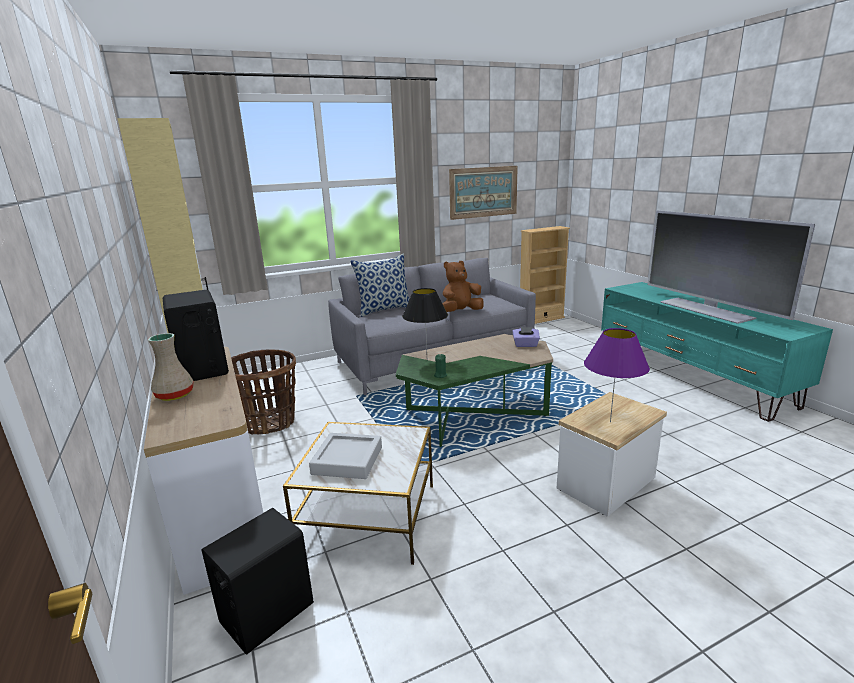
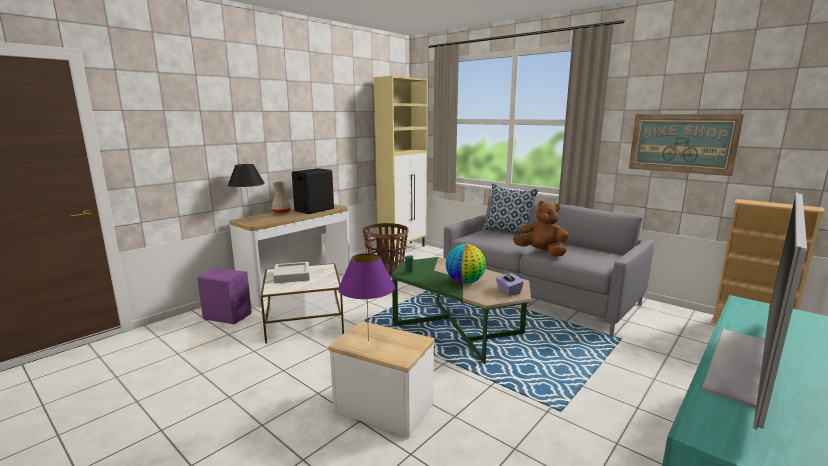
camera: 65 degrees right, 5 degrees down
(266, 614) = (227, 316): black speaker -> purple speaker
(426, 360) = (434, 264): black table lamp -> black table lamp (249, 219)
(492, 356) = (465, 282): none -> globe

